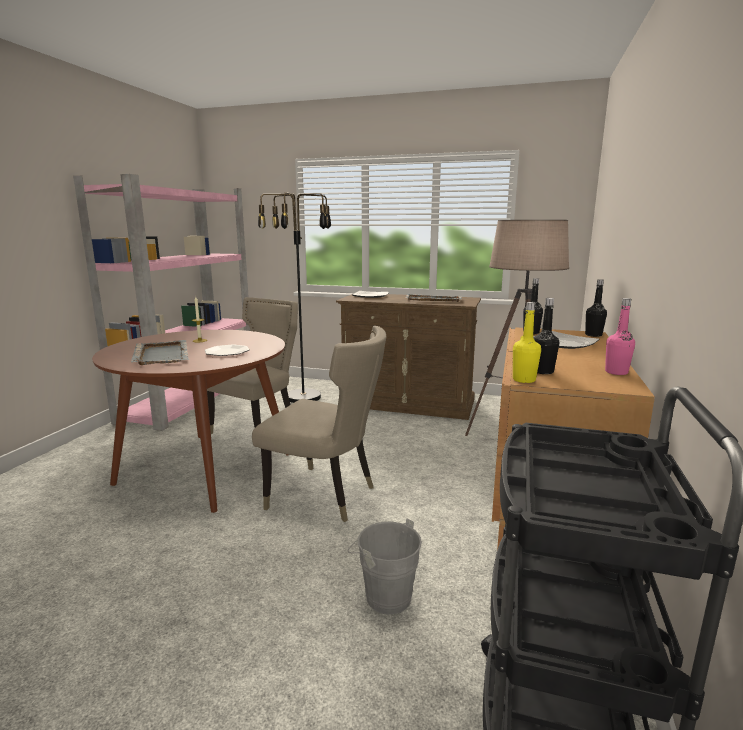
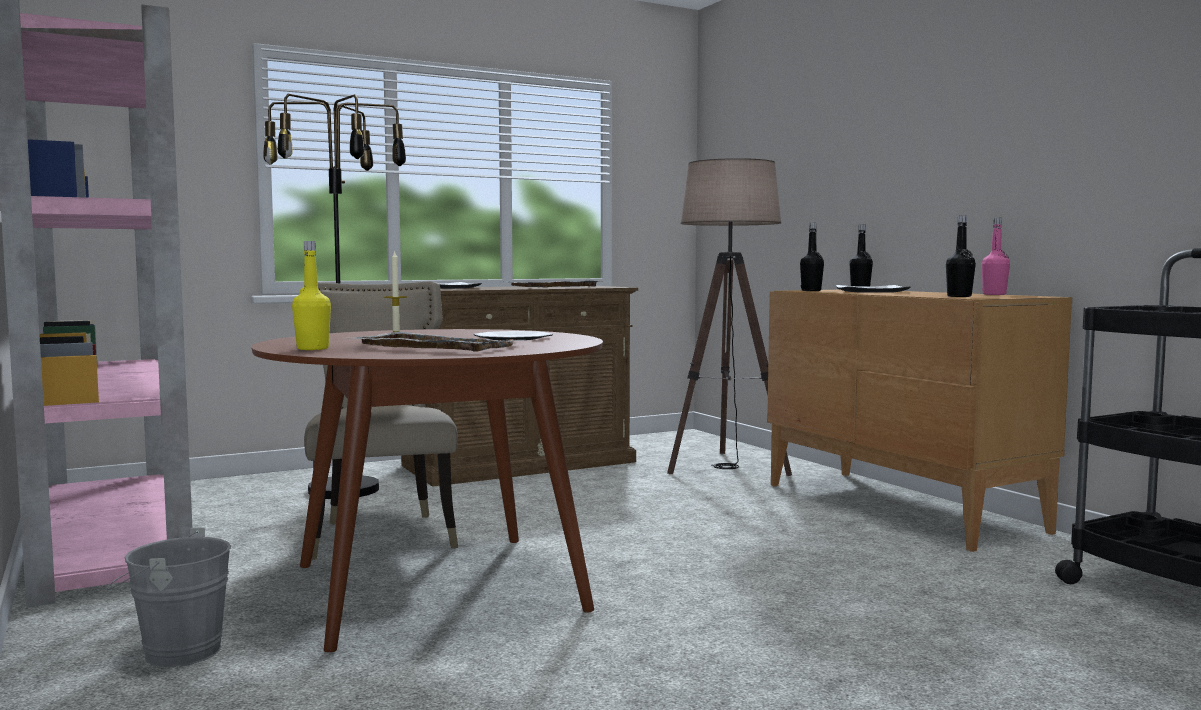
camera: 45 degrees left, 10 degrees down
(326, 496) = (677, 555): beige chair -> none
(384, 595) = (927, 588): grey bucket -> grey bucket (174, 652)
(524, 380) = (977, 298): yellow bottle -> yellow bottle (312, 348)

